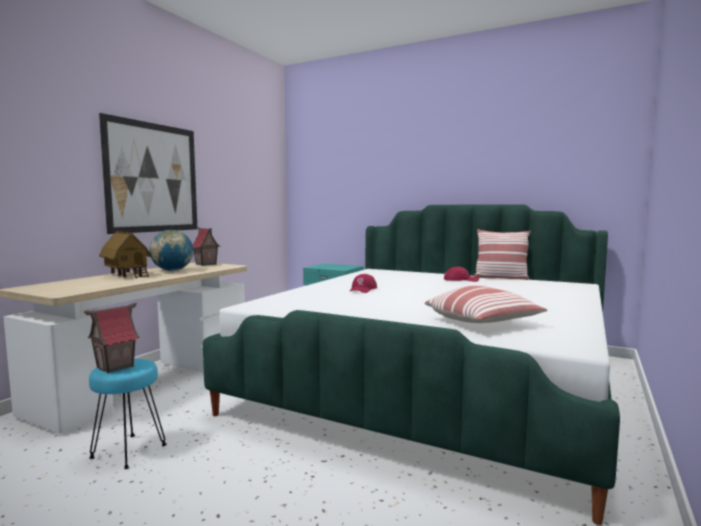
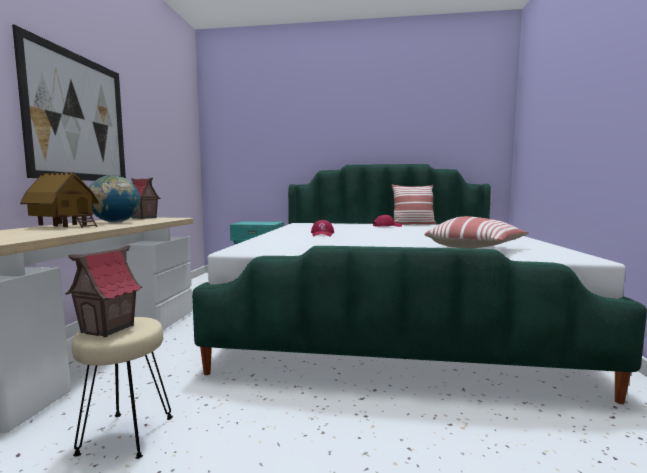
camera: 20 degrees left, 0 degrees up
(128, 451) = (126, 434): turquoise stool -> beige stool

